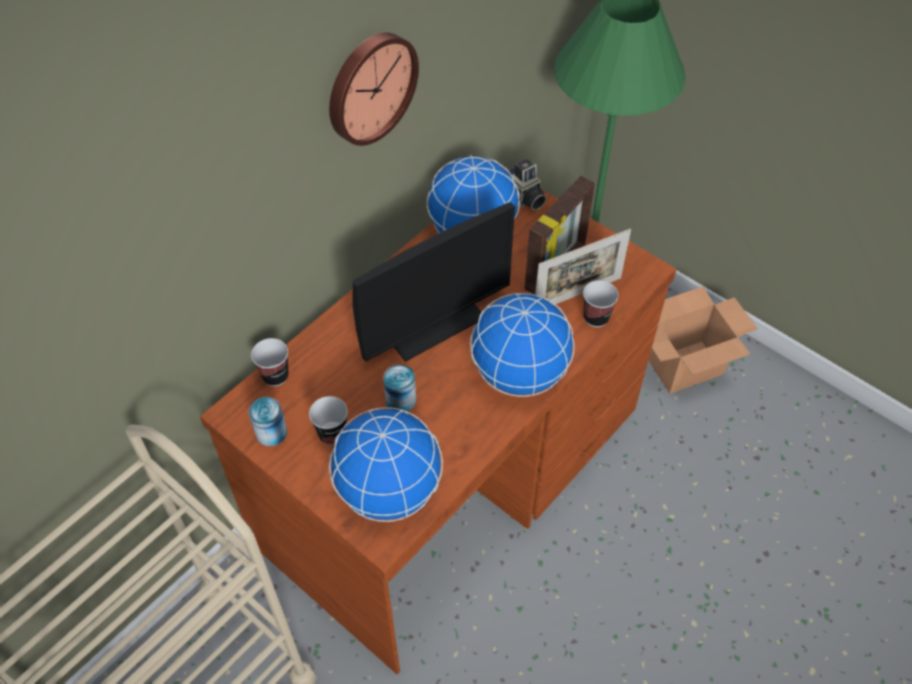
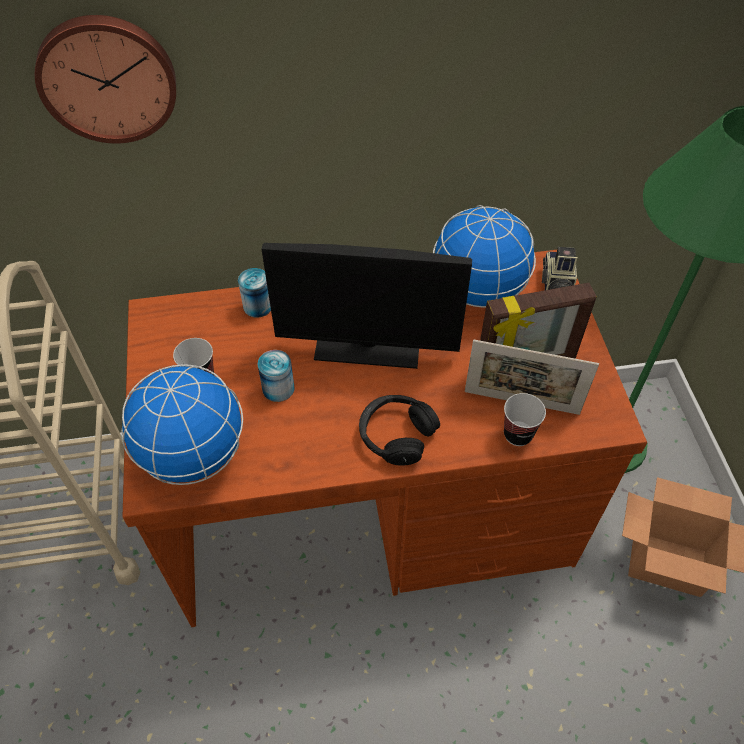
camera: 40 degrees right, 0 degrees up
(271, 432) = (160, 346): can -> can (258, 306)
(275, 376) = (208, 305): cup -> none
(370, 87) = (395, 70): wall clock -> wall clock (107, 78)
(518, 373) = (396, 435): globe -> black headphones

